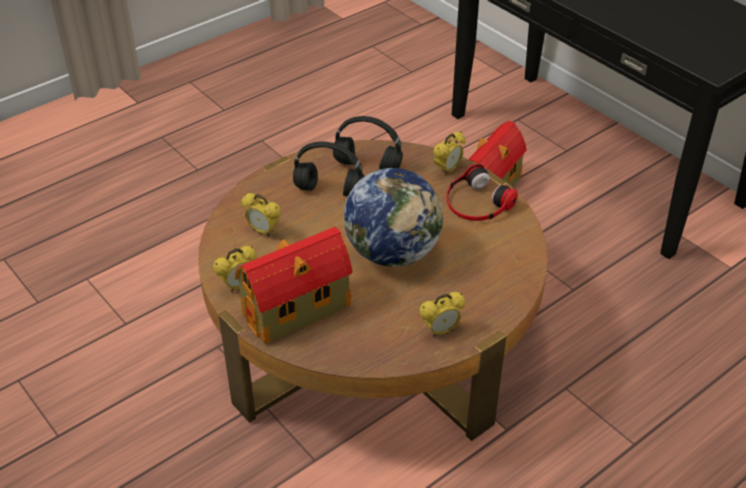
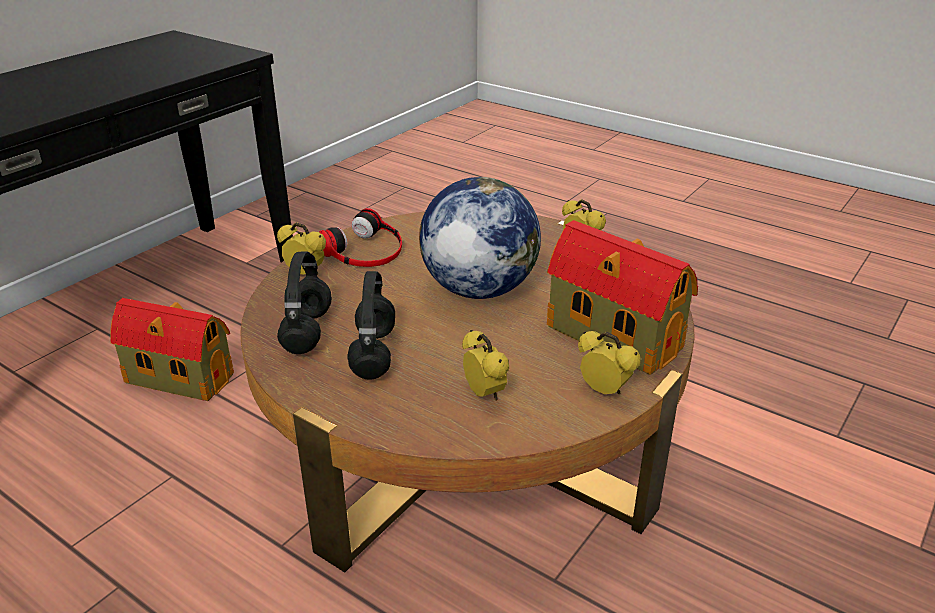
camera: 105 degrees left, 10 degrees down
(263, 231) = (484, 394): alarm clock -> alarm clock turned 45 degrees counterclockwise

